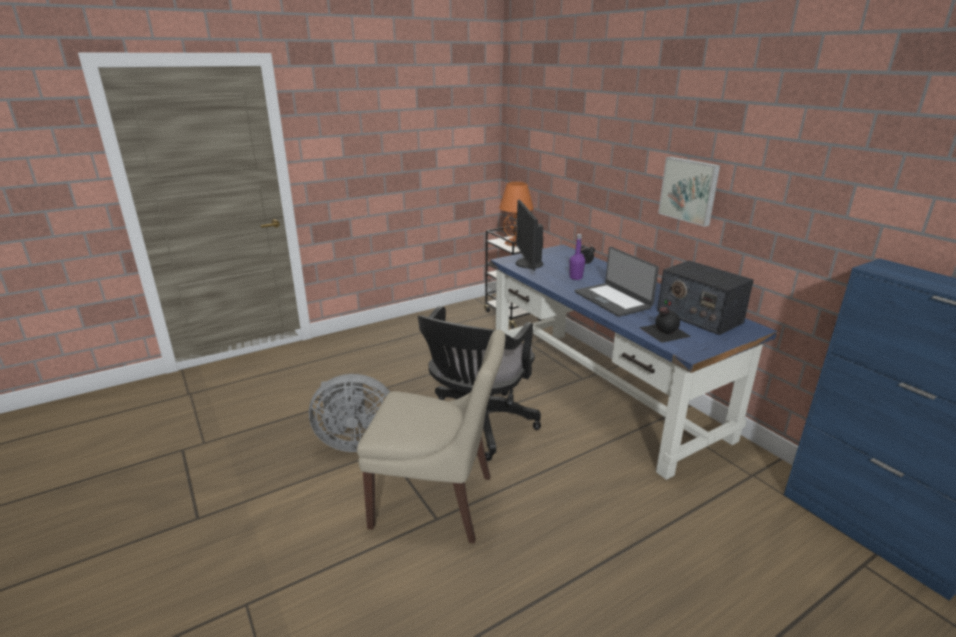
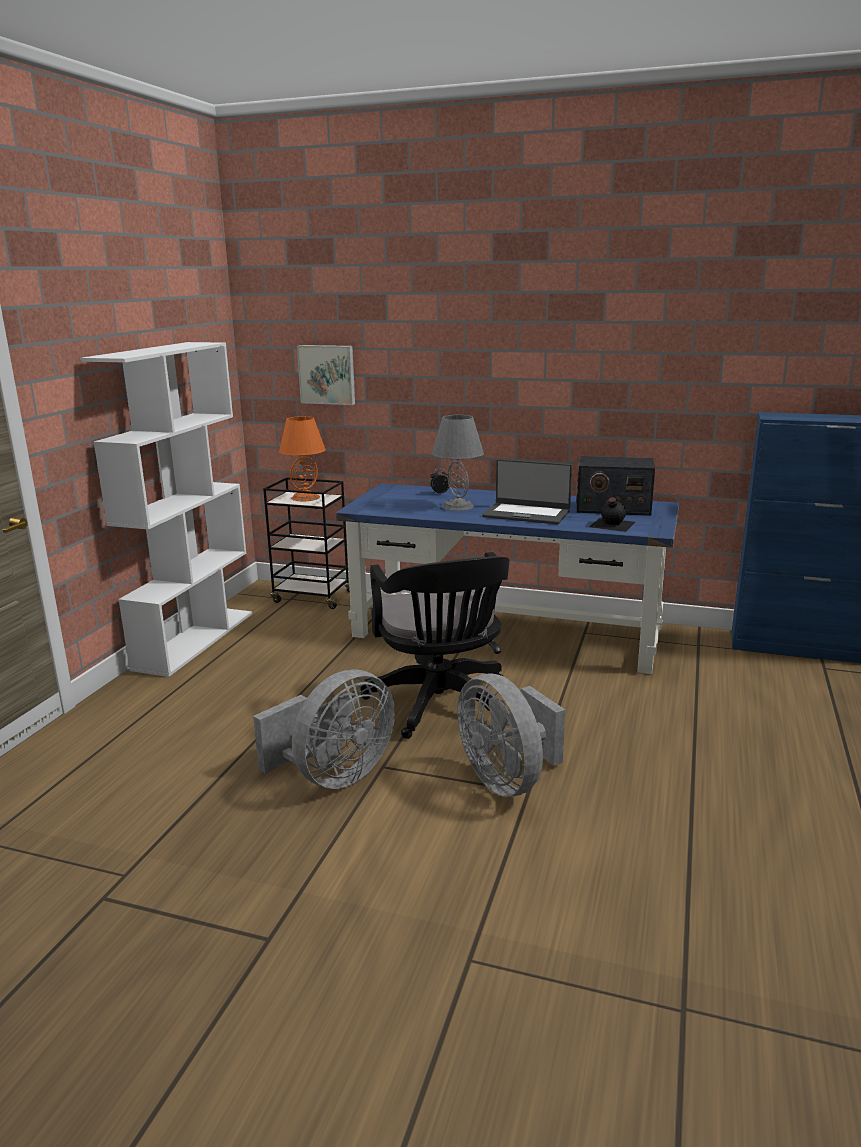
camera: 40 degrees left, 5 degrees down
(413, 320) = (195, 639): none -> white bookcase
(437, 502) = (507, 779): beige chair -> grey fan
(527, 264) = (385, 506): monitor -> none
(576, 277) = (457, 506): purple bottle -> grey table lamp
(689, 190) = (554, 386): picture -> picture (327, 374)

